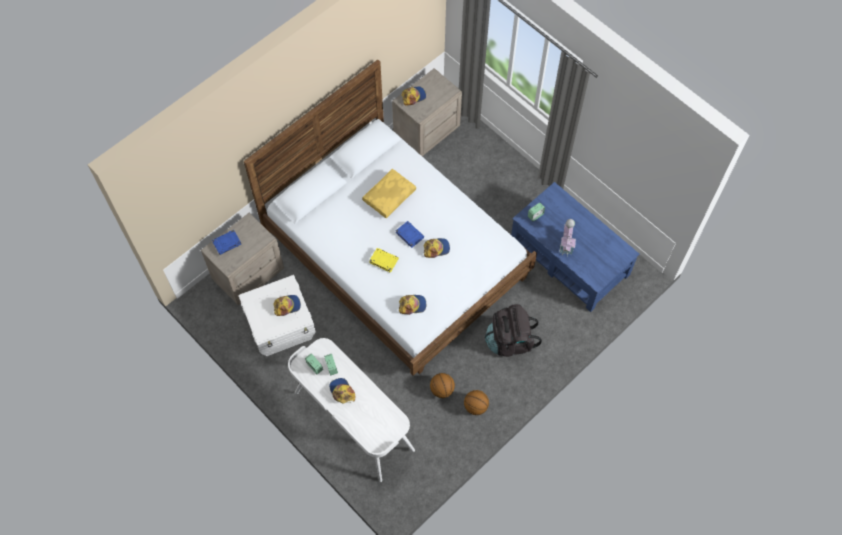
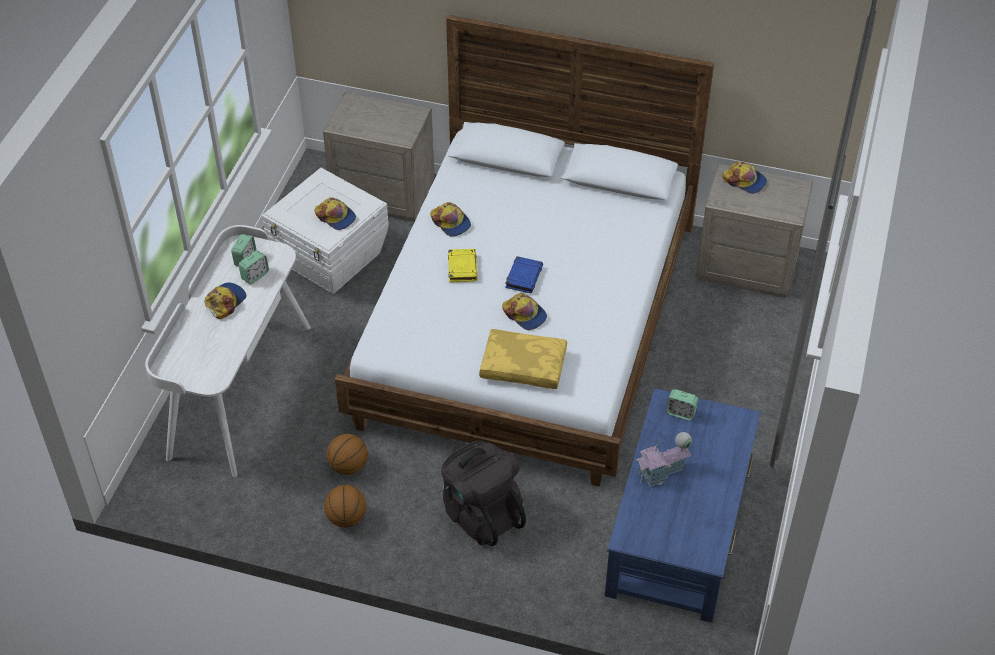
camera: 60 degrees right, 15 degrees down
(227, 243) = (371, 109): blue book -> none
(389, 196) = (569, 230): yellow pillow -> yellow pillow (524, 365)
(412, 305) = (414, 326): cap -> cap (451, 222)

